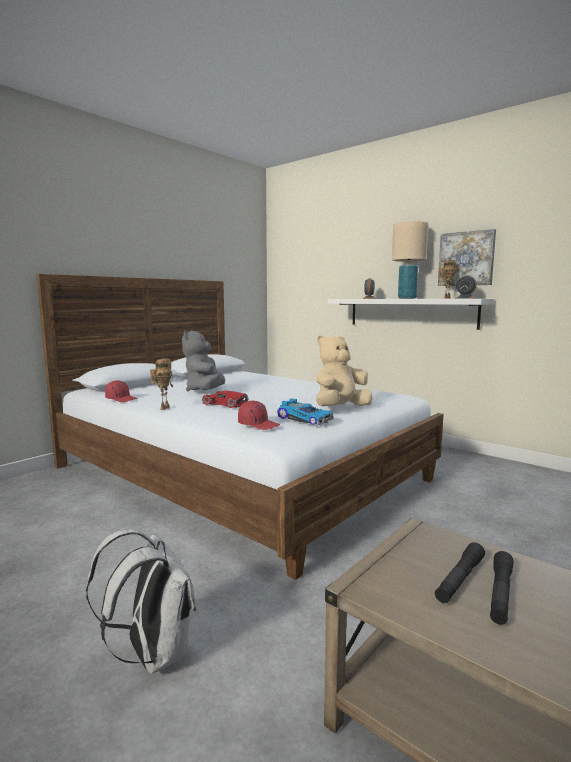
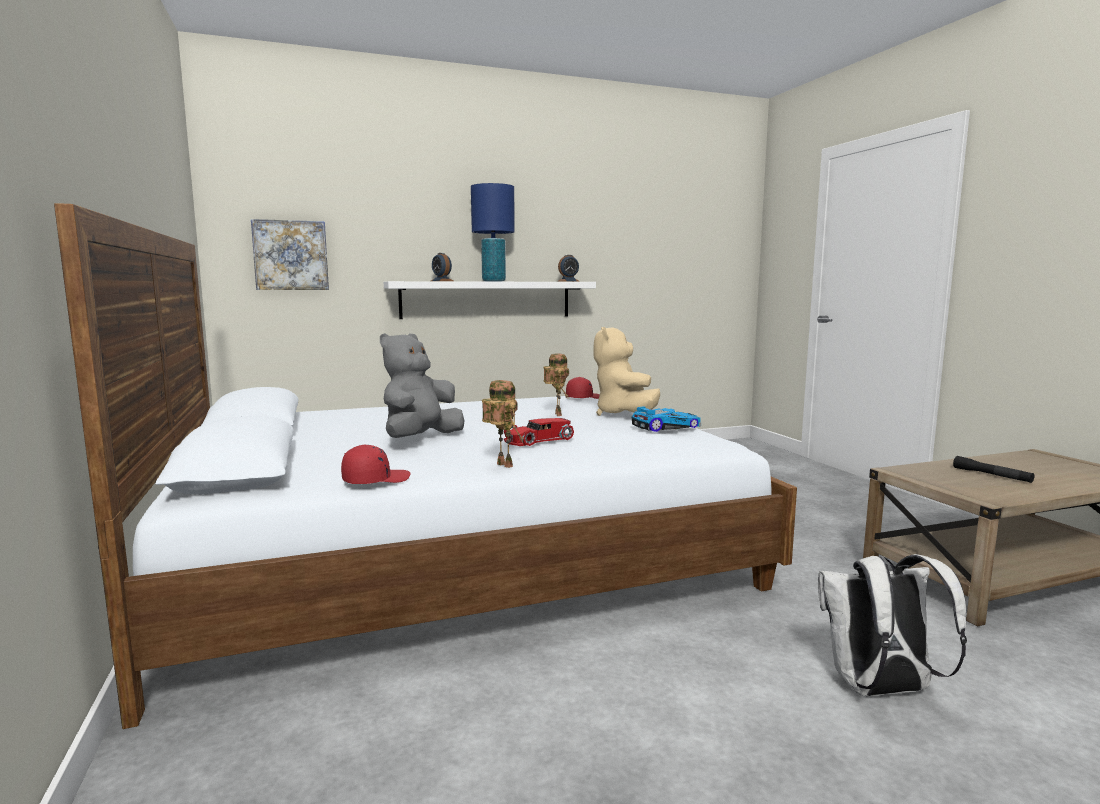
camera: 60 degrees left, 0 degrees up
(205, 391) = (420, 439): grey plush toy -> grey plush toy turned 90 degrees clockwise
(258, 424) = (673, 441): red cap -> red cap (583, 398)
(407, 298) = (493, 281): beige table lamp -> blue table lamp
(446, 298) = (541, 281): toy robot -> toy robot (556, 414)
(459, 579) = (974, 478): black flashlight -> none
(466, 259) = (548, 236): picture -> picture (291, 255)

